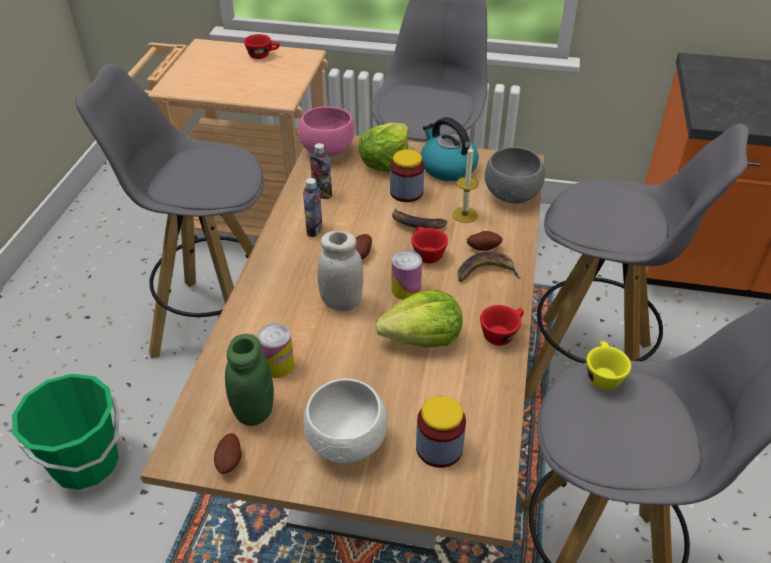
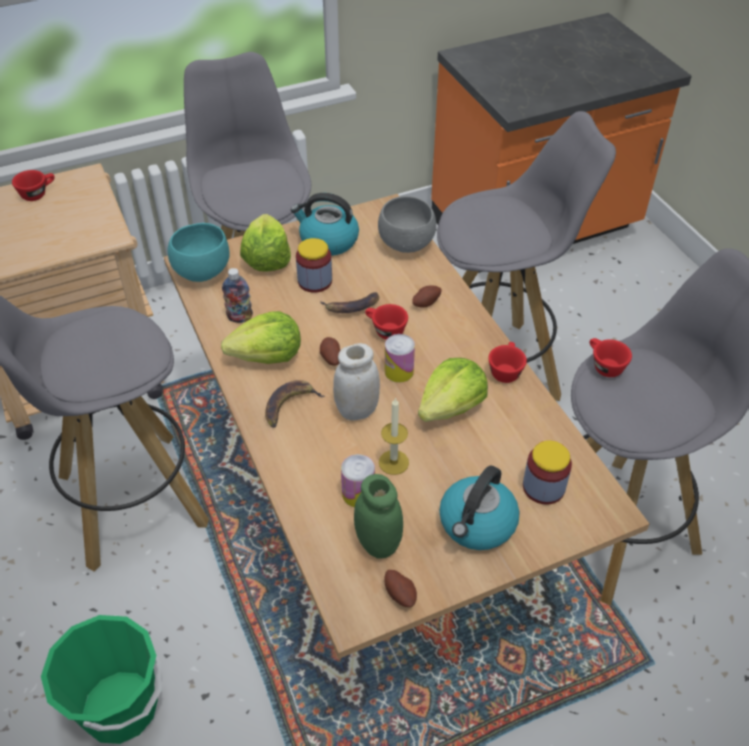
camera: 35 degrees left, 5 degrees up
(314, 230) = (267, 356): bottle -> lettuce
(327, 151) = (201, 272): pink bowl -> turquoise bowl
(348, 444) = (477, 524): white bowl -> kettle
(464, 215) = (383, 279): candle -> candle (393, 462)
(486, 272) = (447, 323): banana -> banana (290, 405)
(602, 375) = (603, 365): yellow cup -> red cup

